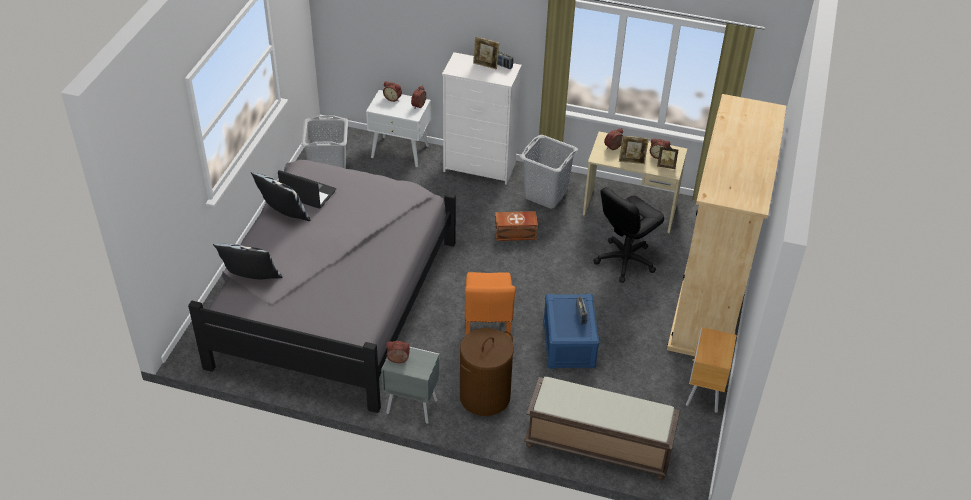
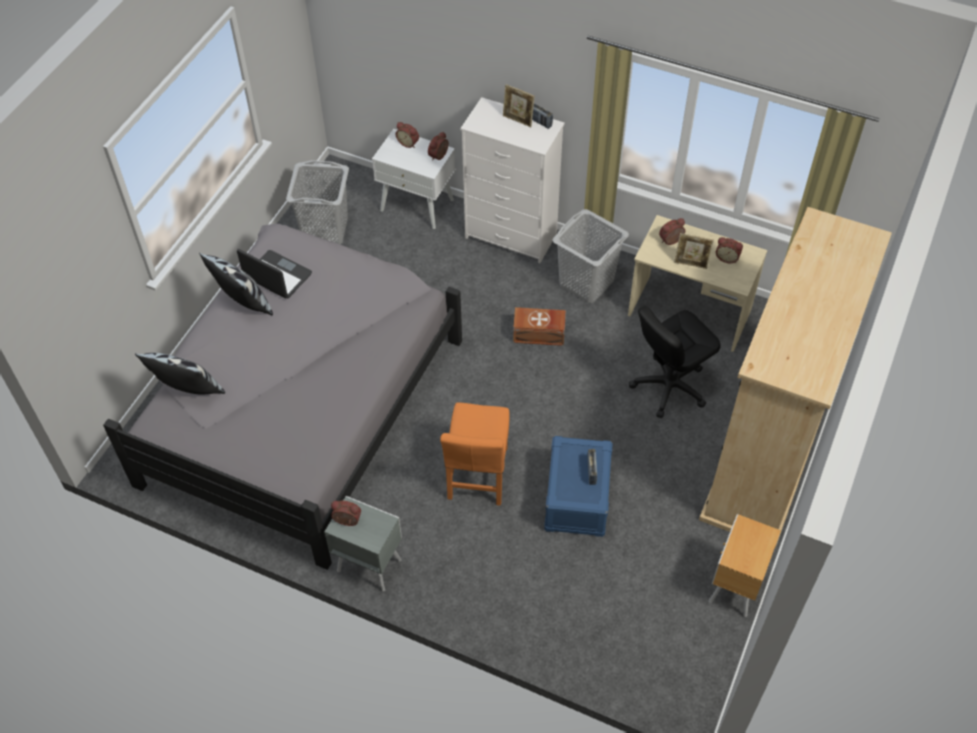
camera: 10 degrees right, 10 degrees up
(485, 397) = (460, 561): brown laundry basket -> none
(597, 446) = (586, 647): brown bench -> none
(666, 165) = (734, 274): picture frame -> none

